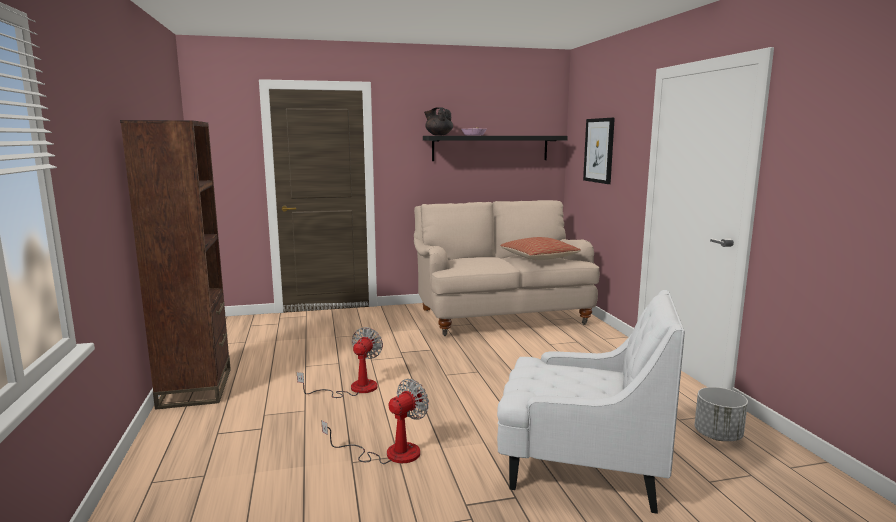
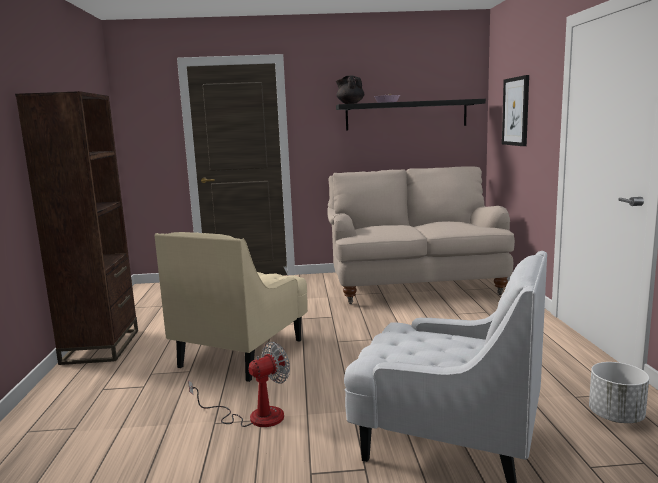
camera: 10 degrees right, 0 degrees up
(353, 389) = (243, 352): fan -> beige armchair
(539, 258) = (450, 225): pillow -> none

